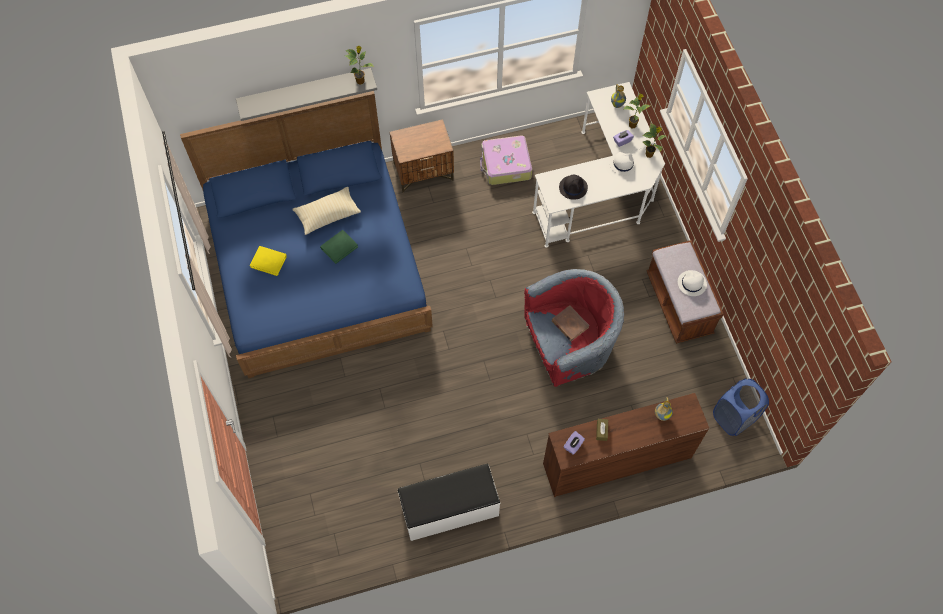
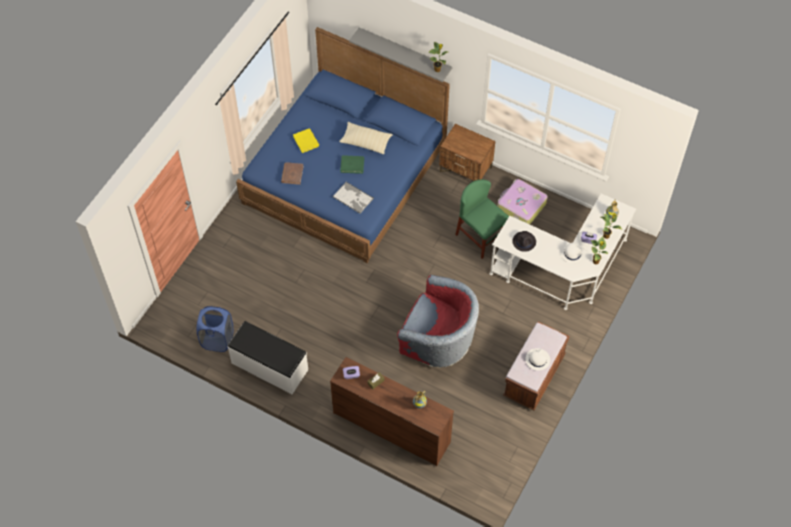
camera: 45 degrees right, 5 degrees down
(375, 278) = (353, 198): none -> tray
(502, 221) = (480, 237): none -> green chair
(569, 324) = (439, 320): brown book -> brown book (292, 174)
(734, 417) = (490, 468): blue laundry basket -> blue laundry basket (217, 340)

